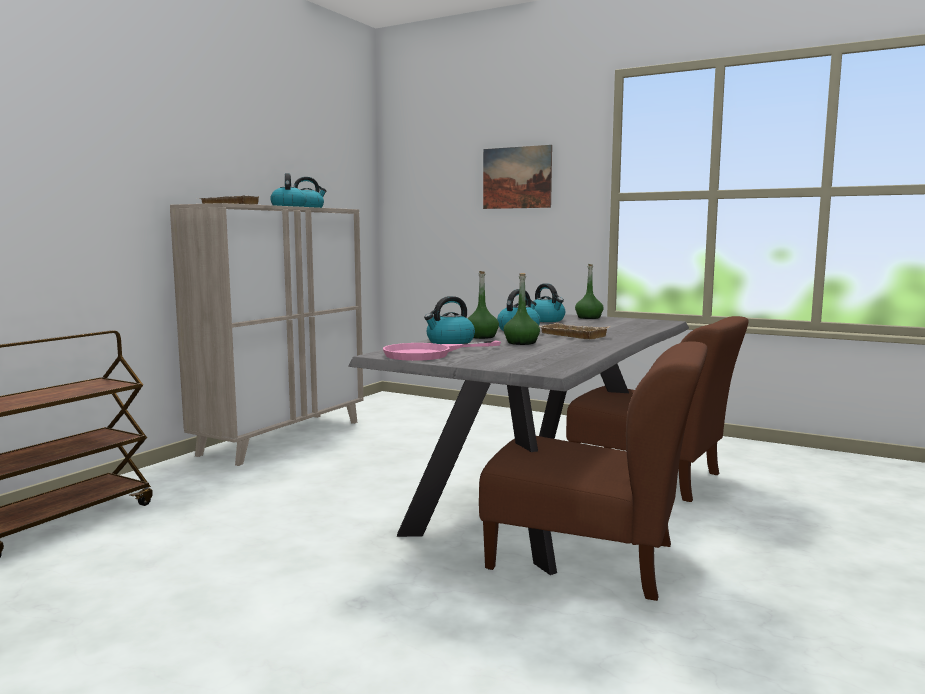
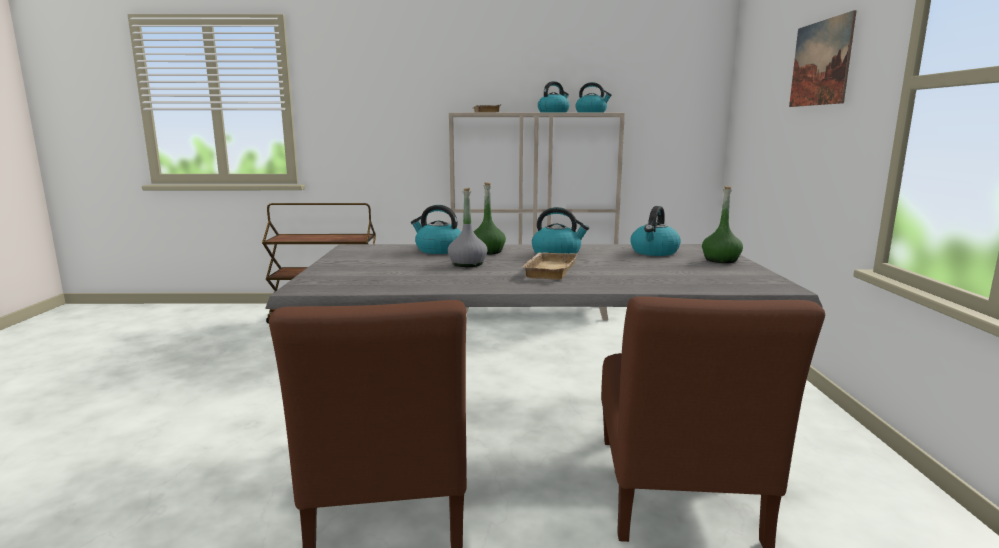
camera: 60 degrees right, 5 degrees up
(428, 354) = (366, 254): pink frying pan -> none
(521, 343) = (467, 264): green bottle -> grey bottle

